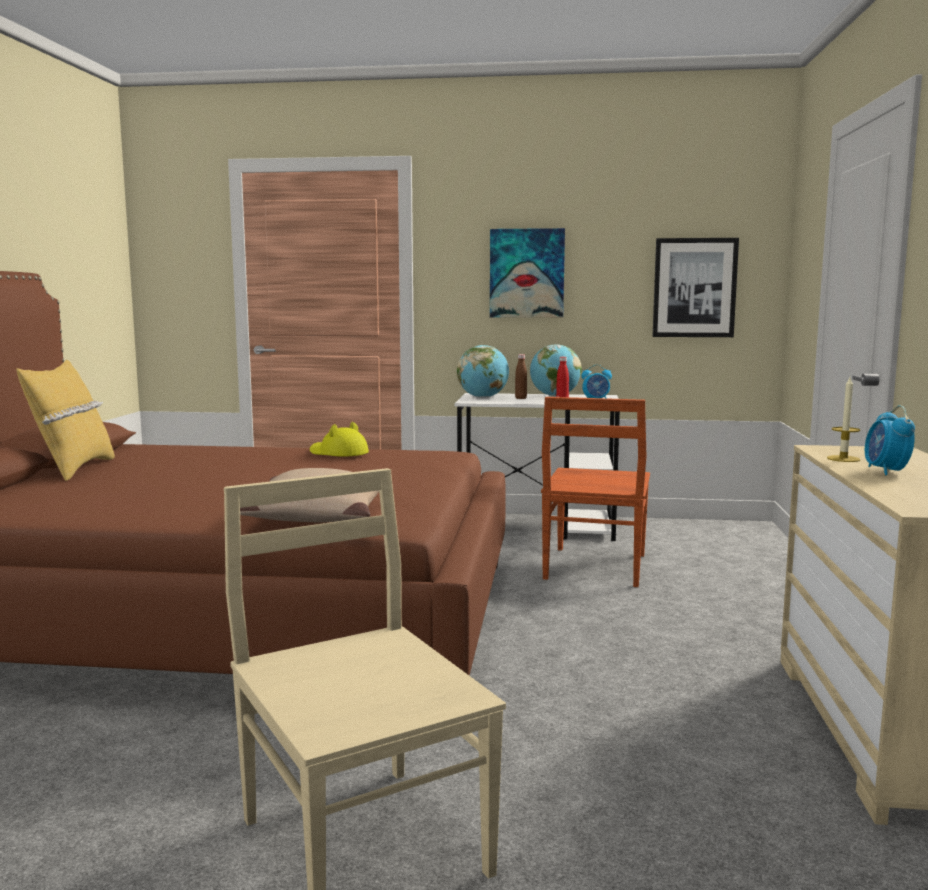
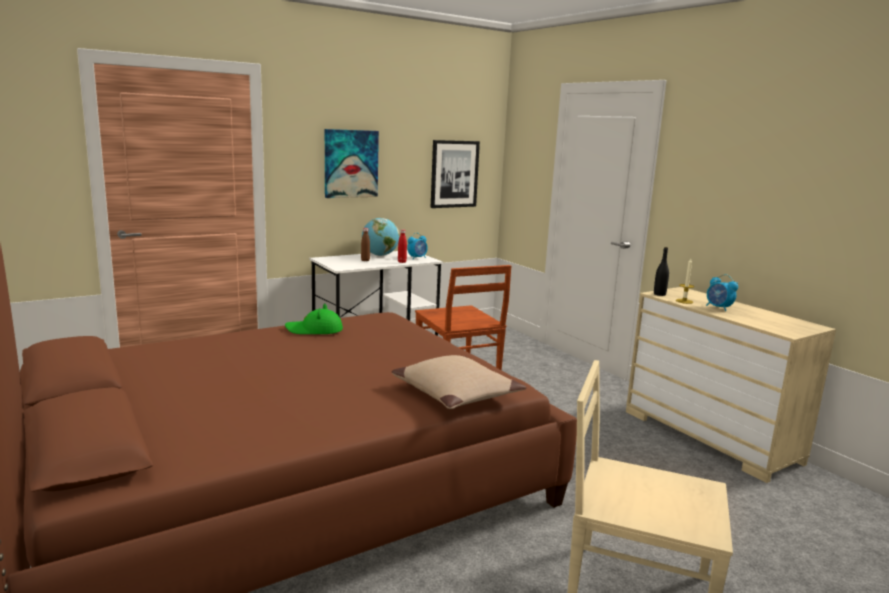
camera: 40 degrees left, 5 degrees up
(73, 469) = (131, 394): yellow pillow -> none
(338, 453) = (314, 330): yellow hat -> green hat
(483, 397) = (338, 262): globe -> none
(824, 449) = (659, 294): none -> black bottle

